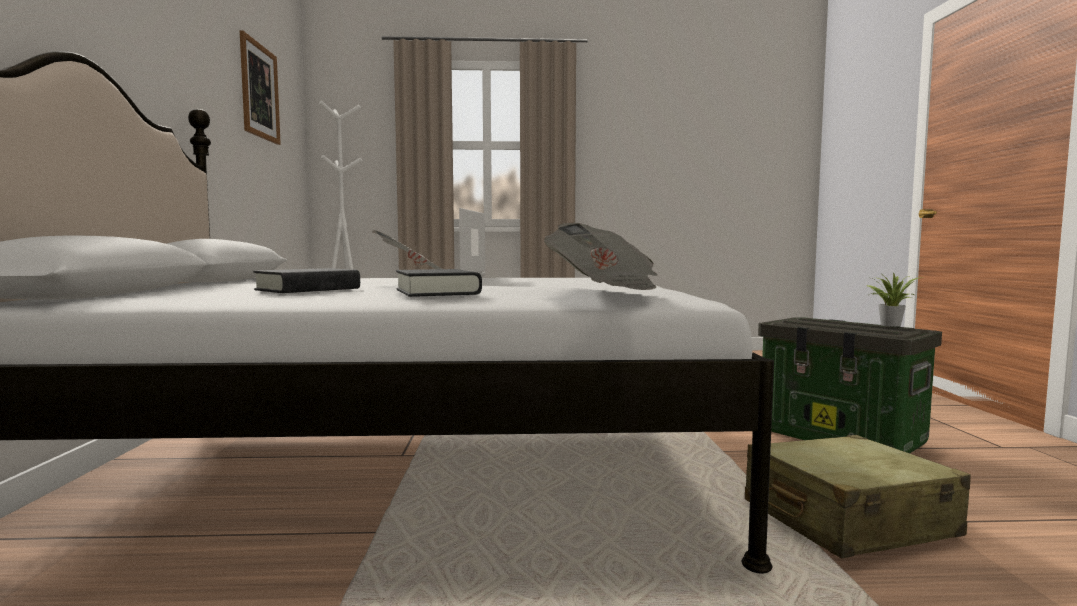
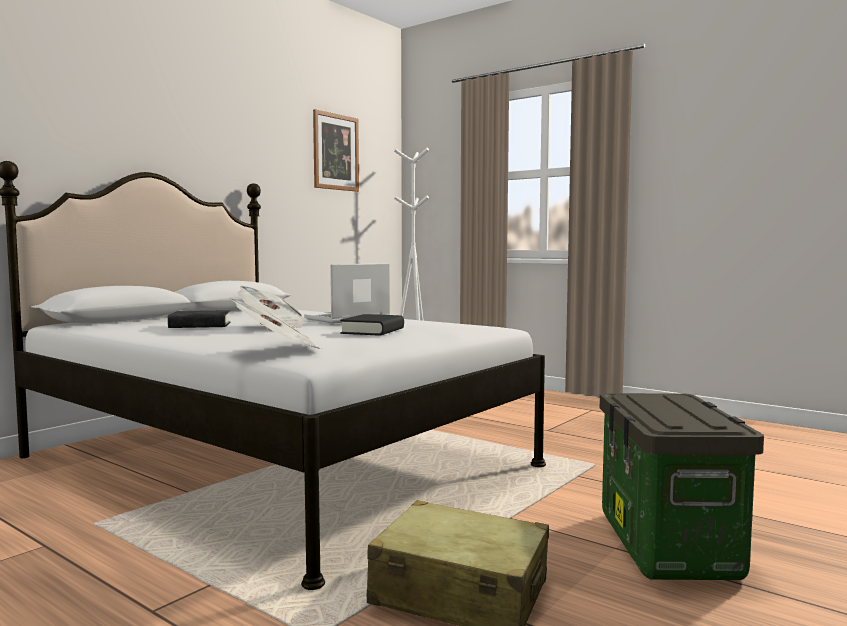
camera: 40 degrees right, 0 degrees up
(437, 292) = (225, 335): black book -> black book (373, 331)
(889, 325) = (716, 417): potted plant -> none

